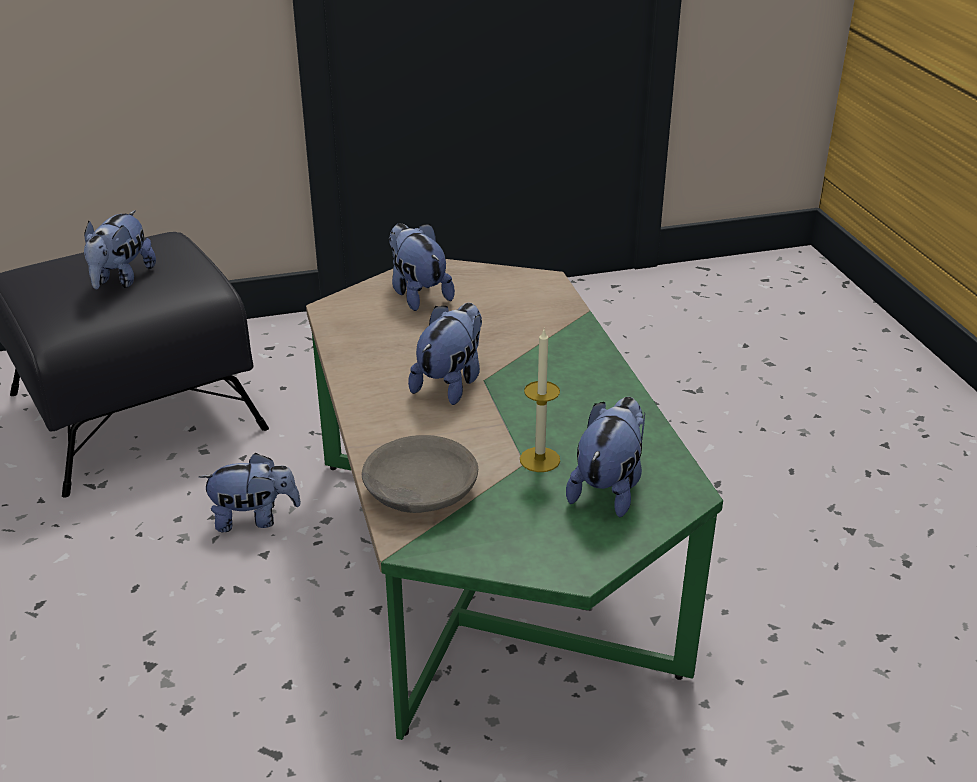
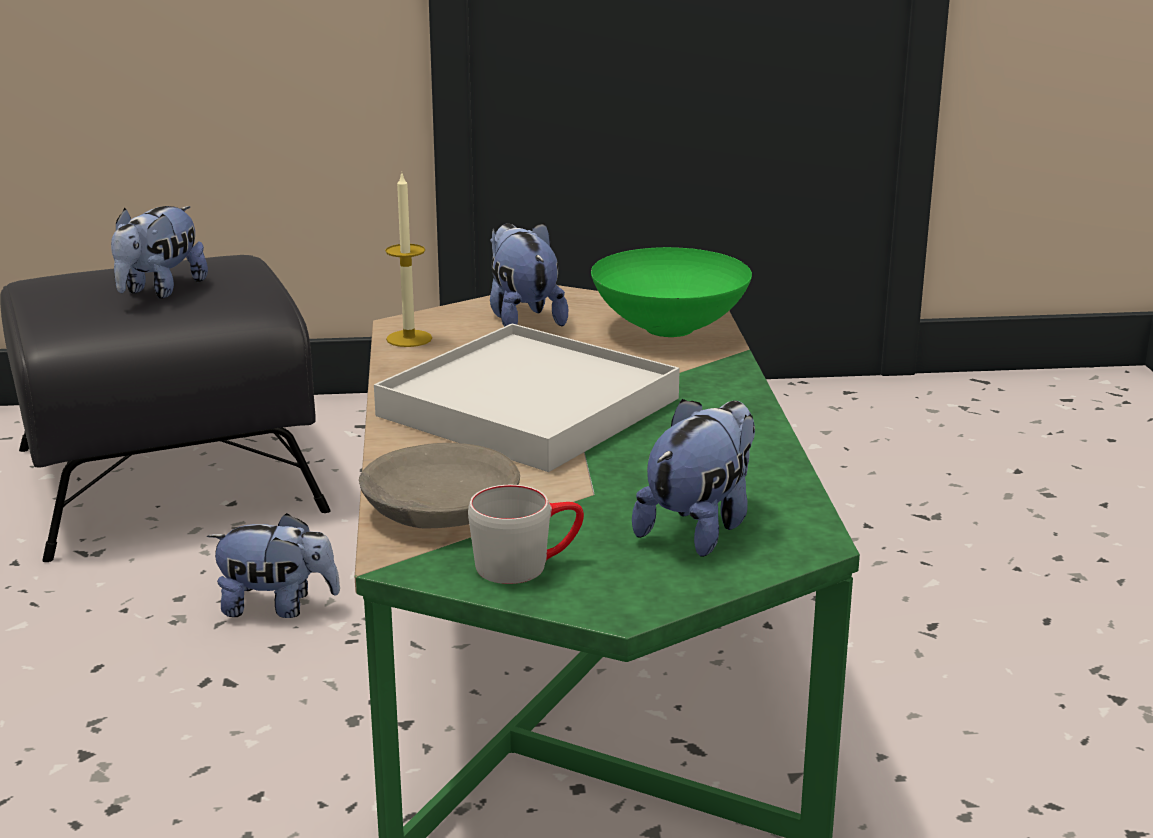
camera: 10 degrees right, 10 degrees down
(451, 383) = (528, 407): plush toy -> white tray
(499, 536) = (527, 564): none -> grey mug
(527, 296) = (668, 329): none -> green bowl
(539, 459) = (616, 491): candle -> candle (409, 338)

